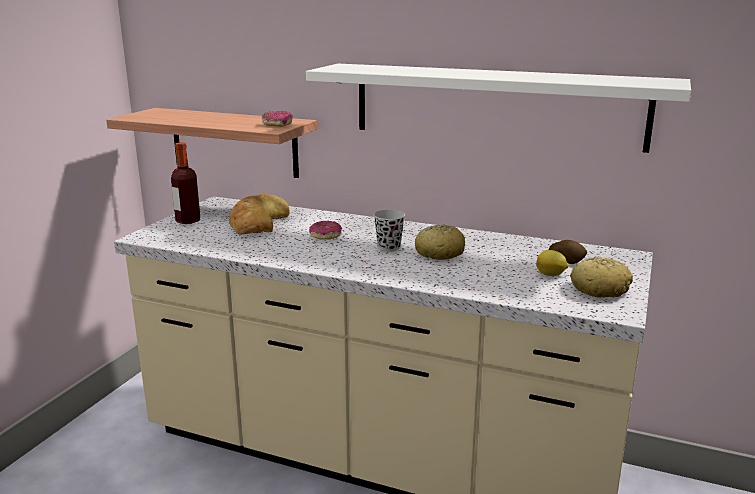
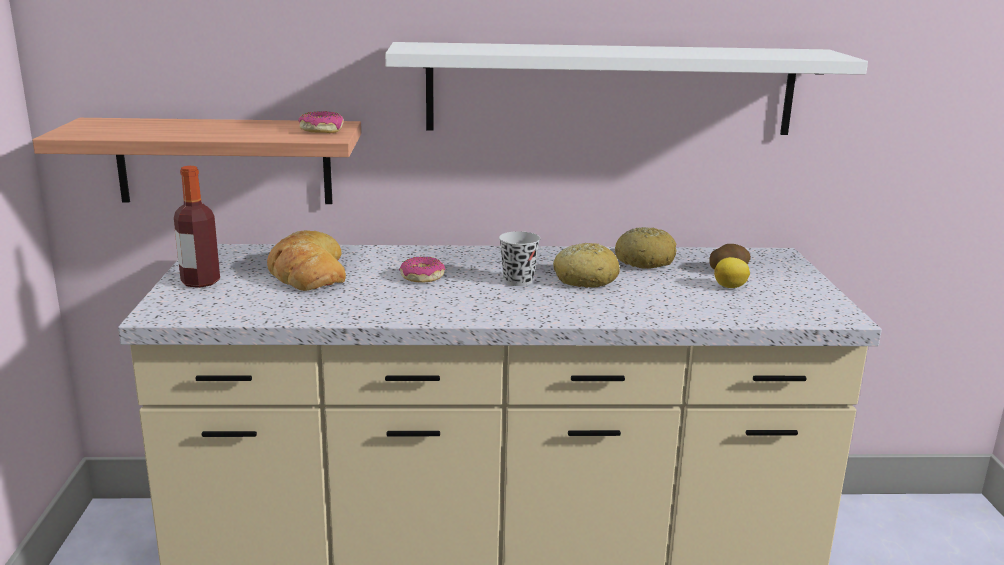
camera: 25 degrees left, 0 degrees up
(600, 289) = (795, 295): bread -> bread (645, 261)

